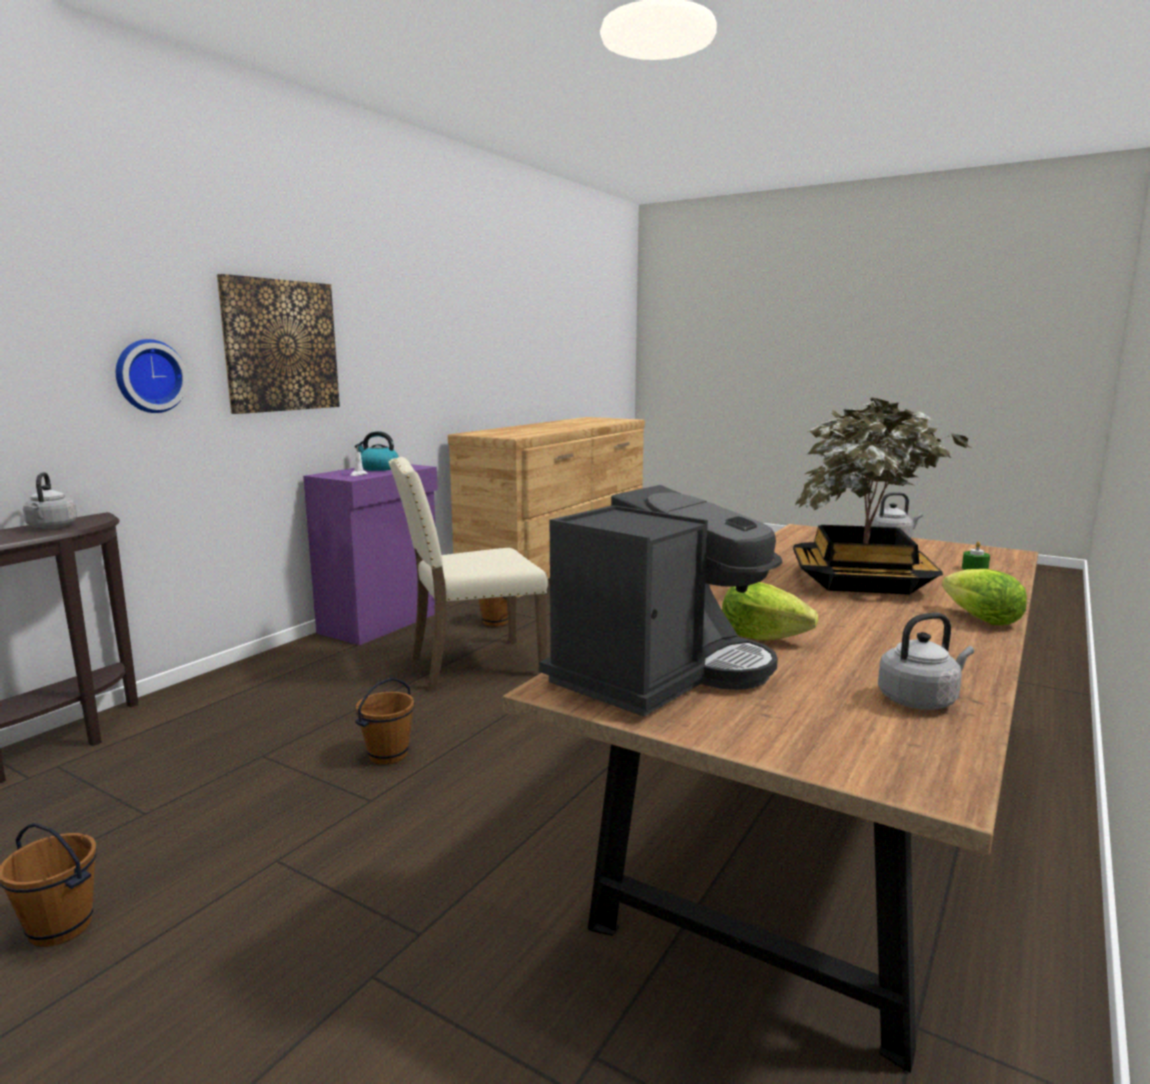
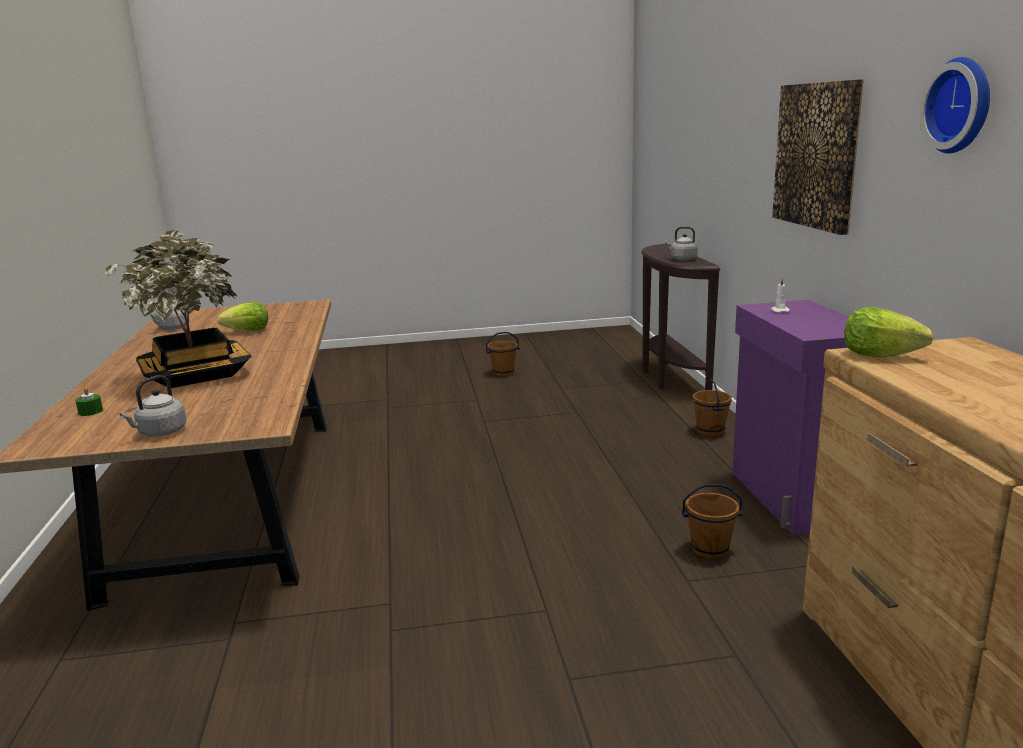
camera: 140 degrees right, 5 degrees up
(149, 376) = (749, 175): wall clock -> wall clock (962, 105)
(378, 468) = (821, 321): kettle -> none
(387, 755) = (519, 434): brown bucket -> brown bucket (711, 431)
(472, 665) = (606, 496): beige chair -> none
(659, 672) = (282, 313): coffee machine -> none
(981, 619) = (120, 366): lettuce -> lettuce (879, 355)

